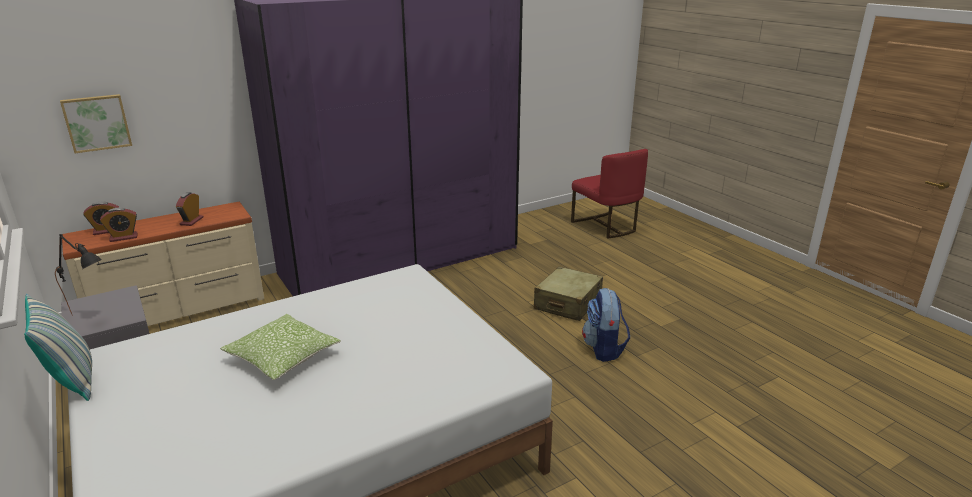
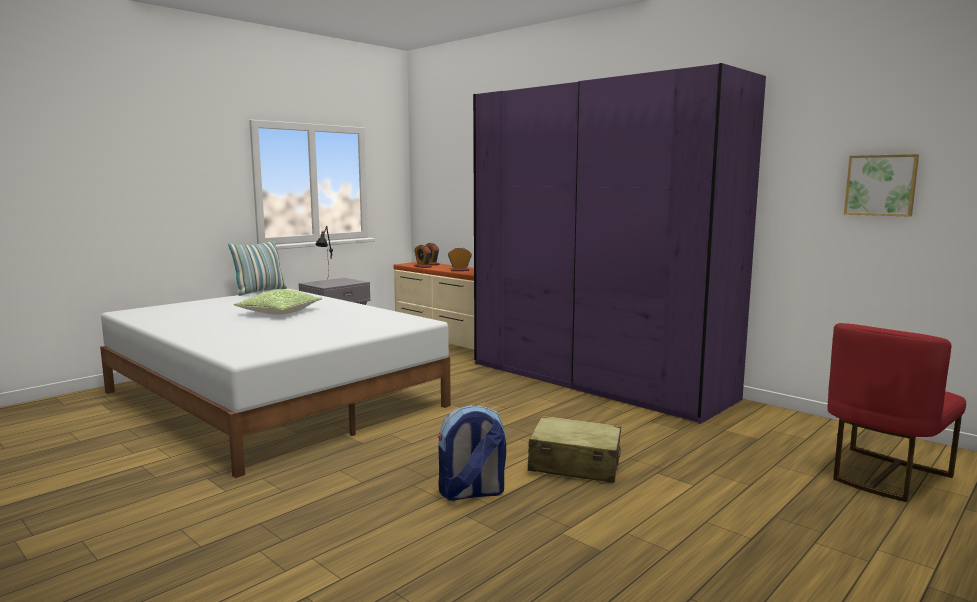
camera: 75 degrees right, 15 degrees down
(97, 123) = (449, 190): picture -> picture (881, 185)

